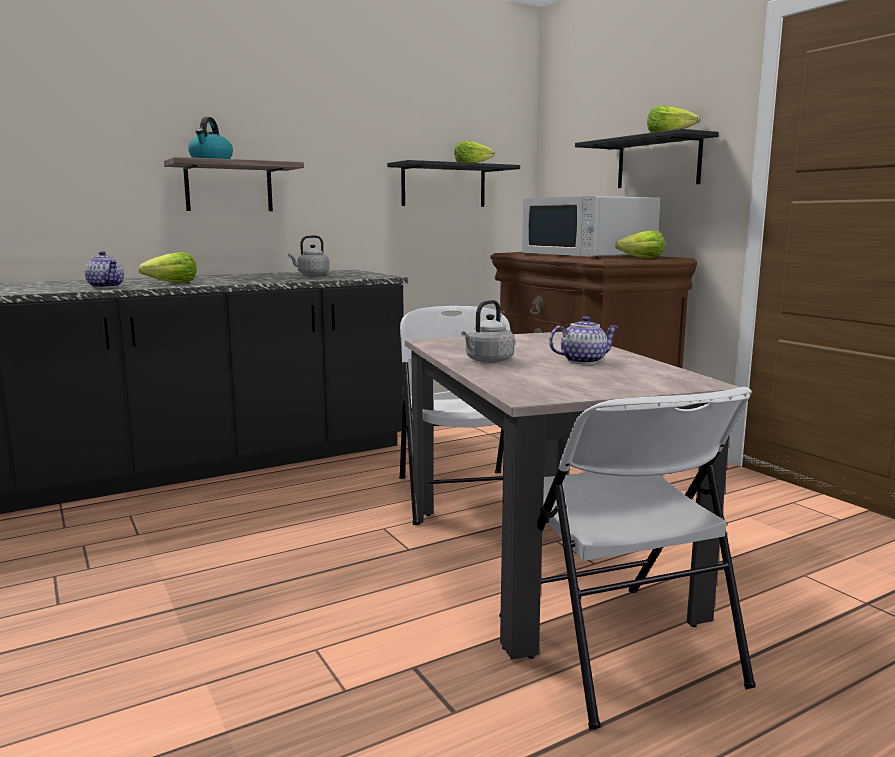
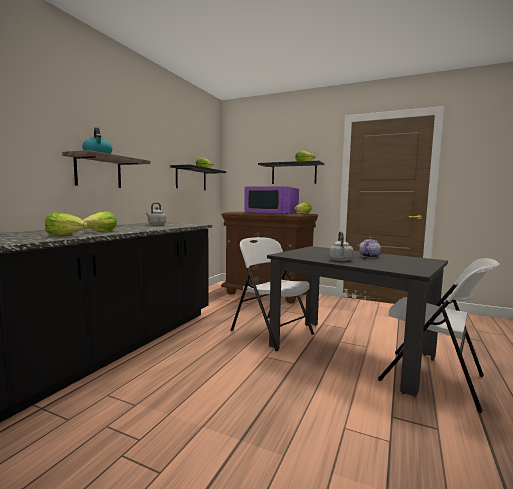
camera: 35 degrees left, 5 degrees down
(107, 286) = (66, 235): teapot -> lettuce
(540, 562) = (350, 352): beige dining table -> black dining table
(588, 255) = (272, 213): white microwave -> purple microwave

